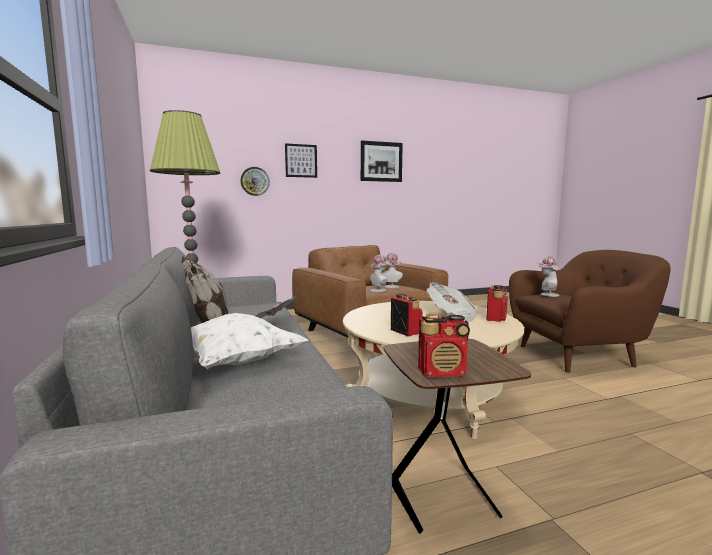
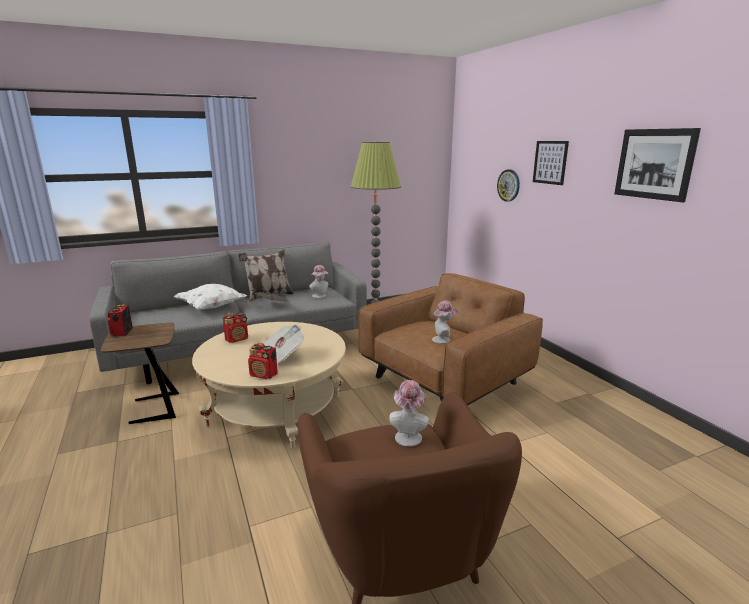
camera: 85 degrees right, 10 degrees up
(379, 290) = (417, 334): hat -> hat (320, 296)

